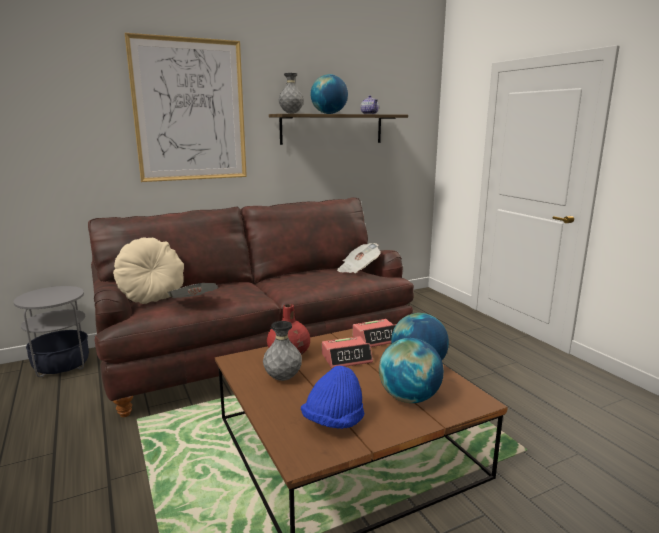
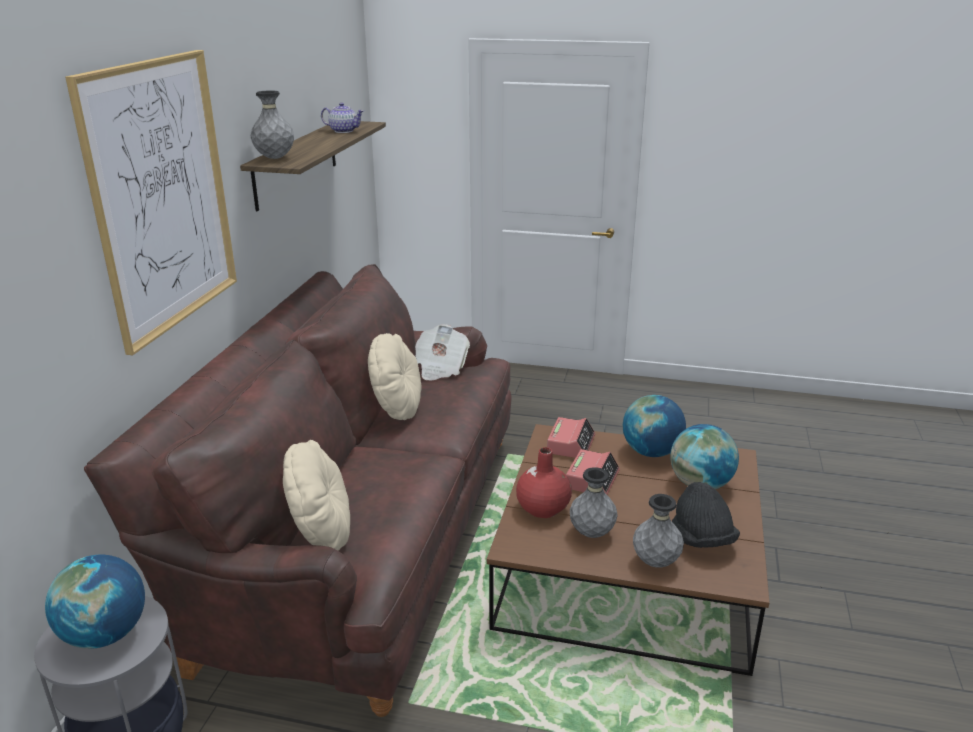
camera: 50 degrees left, 10 degrees up
(194, 304) = (397, 509): newspaper -> none
(278, 412) = (655, 562): none -> grey vase
(294, 276) = (397, 411): none -> beige pillow
(329, 113) = (315, 145): globe -> globe (105, 635)
(333, 421) = (701, 539): blue hat -> black hat

